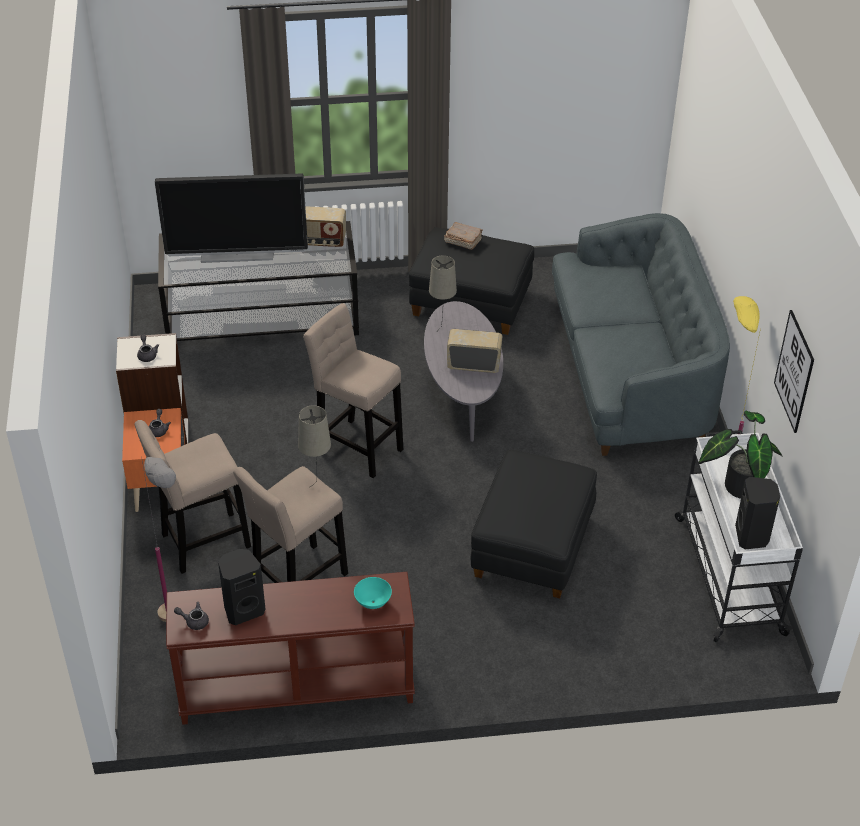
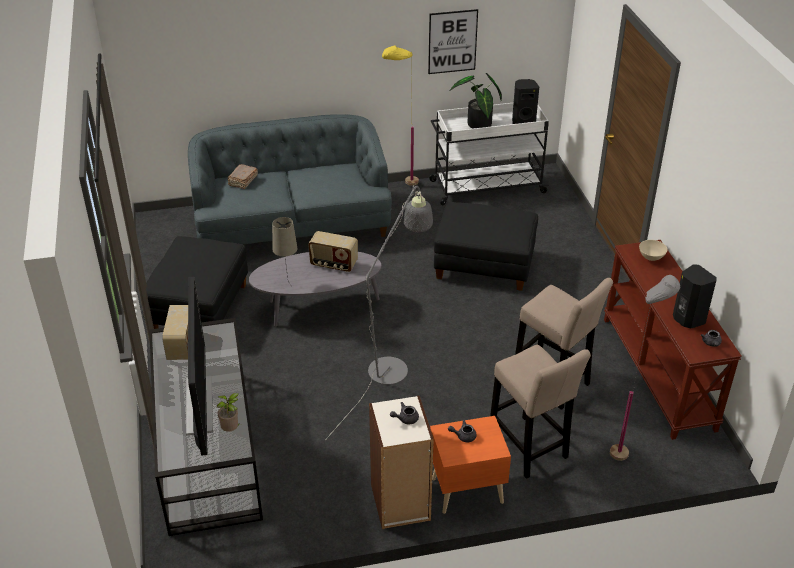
camera: 95 degrees left, 5 degrees down
(200, 273) = (231, 430): none -> potted plant
(317, 485) = (542, 297): beige table lamp -> none
(356, 446) = (393, 364): beige stool -> grey floor lamp
(373, 602) = (650, 258): turquoise bowl -> beige bowl
(462, 241) = (173, 269): brown book -> brown book (242, 181)
(474, 364) = (333, 264): radio -> radio turned 75 degrees counterclockwise

